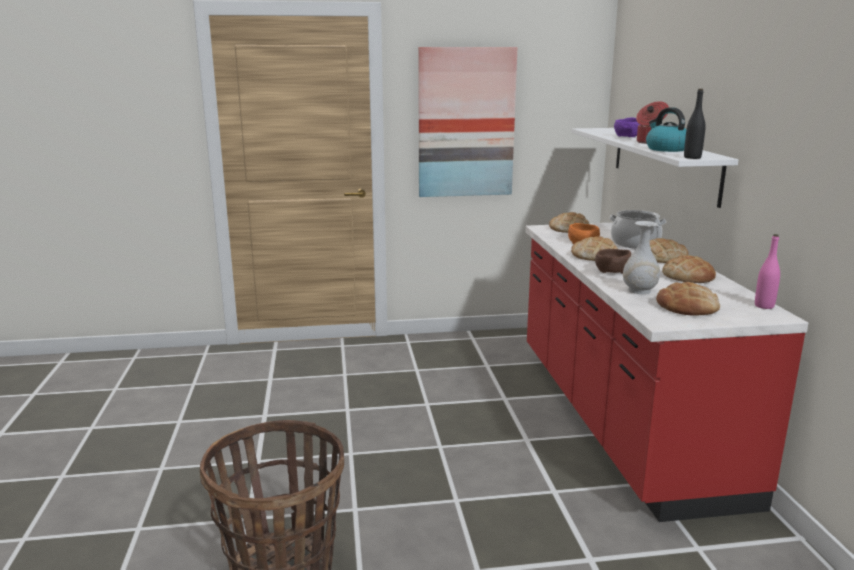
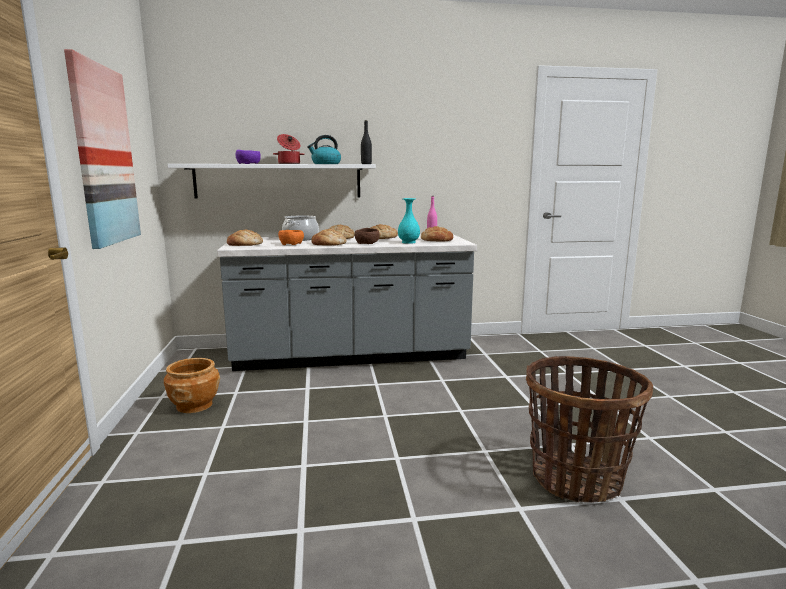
camera: 90 degrees left, 5 degrees down
(456, 353) = (194, 405): none -> brown planter
(620, 419) = (351, 355): red counter -> grey counter
(639, 291) = (409, 242): white vase -> turquoise vase

